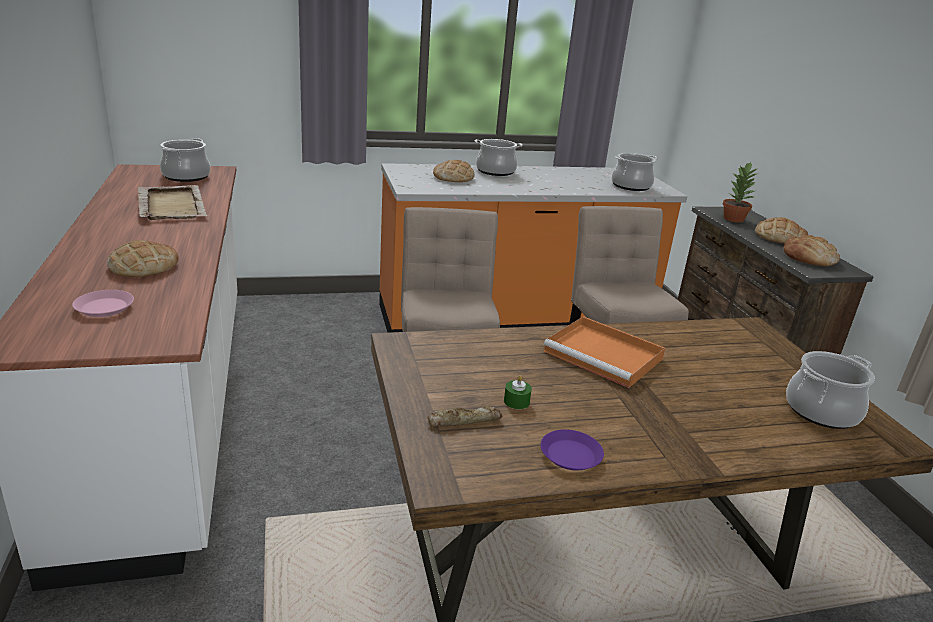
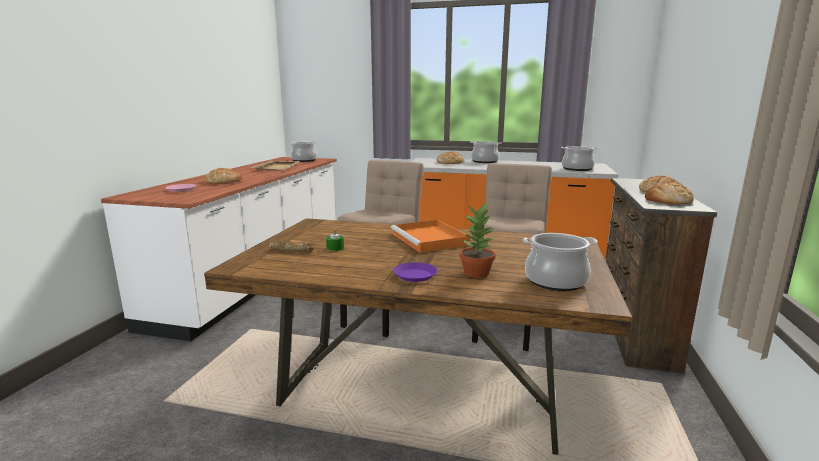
camera: 30 degrees right, 10 degrees down
(570, 455) = (324, 270): purple plate -> purple plate (414, 275)
(734, 219) = (636, 183): potted plant -> potted plant (477, 273)

